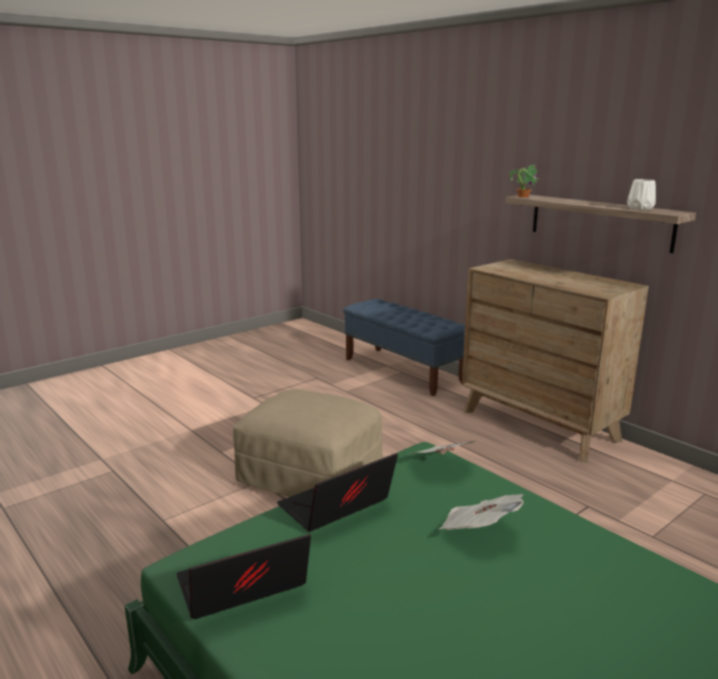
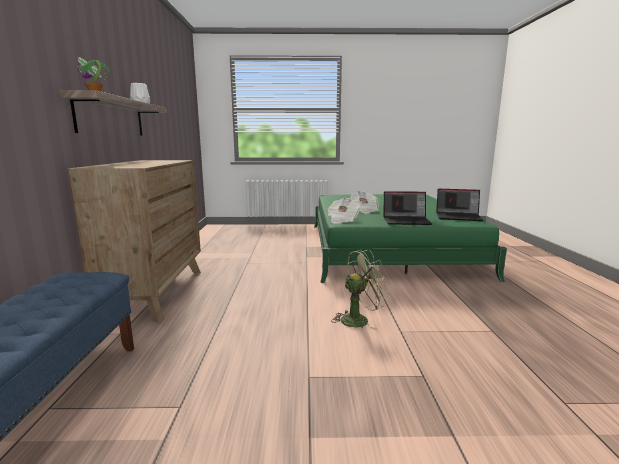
camera: 140 degrees left, 5 degrees down
(311, 477) = (359, 319): beige ottoman -> green fan

